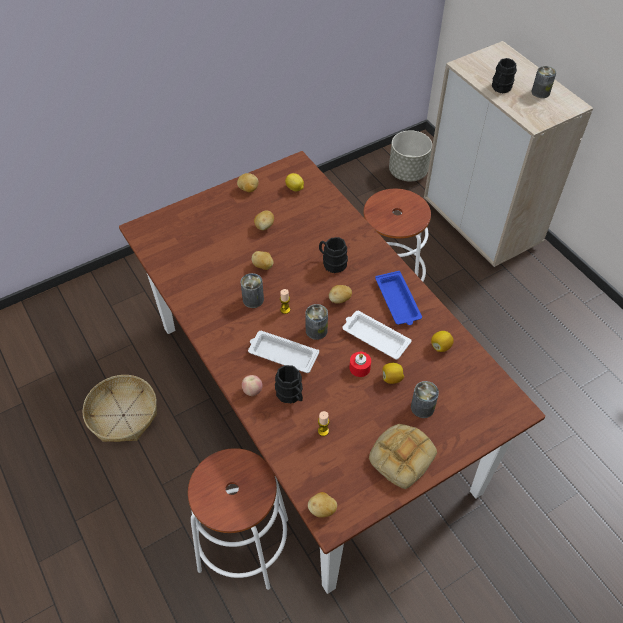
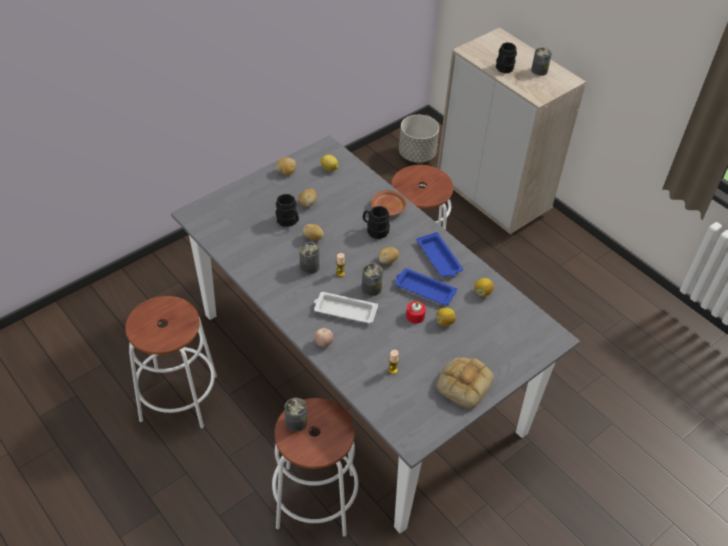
camera: 10 degrees left, 5 degrees down
(123, 415) = (179, 397): basket -> white stool
(291, 395) = (359, 344): black mug -> black mug (289, 221)
(312, 405) = (360, 371): brown dining table -> grey dining table
(322, 509) = (403, 432): potato -> none
(351, 238) = (388, 208): none -> brown plate
(374, 337) = (424, 289): white tray -> blue tray
(422, 407) = (475, 343): can -> can (296, 422)

